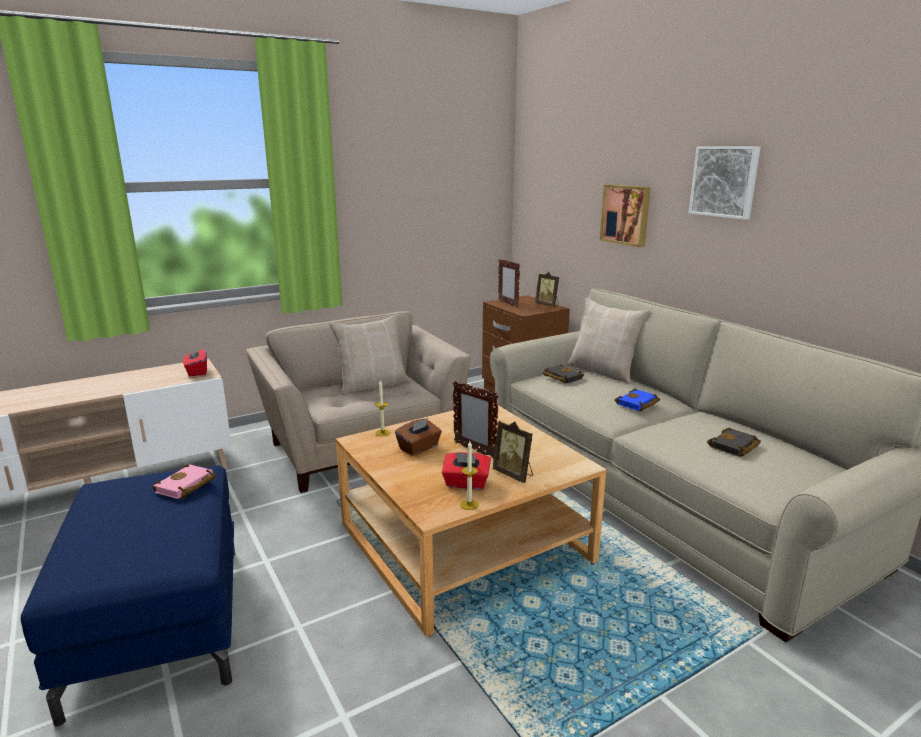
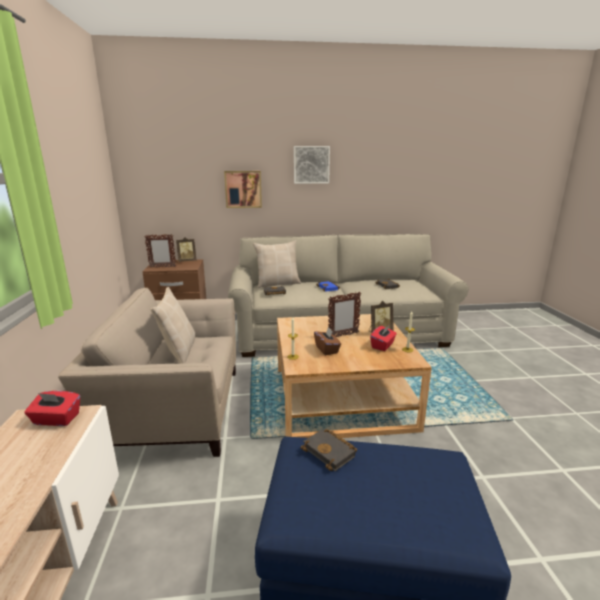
camera: 65 degrees left, 0 degrees up
(185, 486) = (331, 452): pink book -> black book

